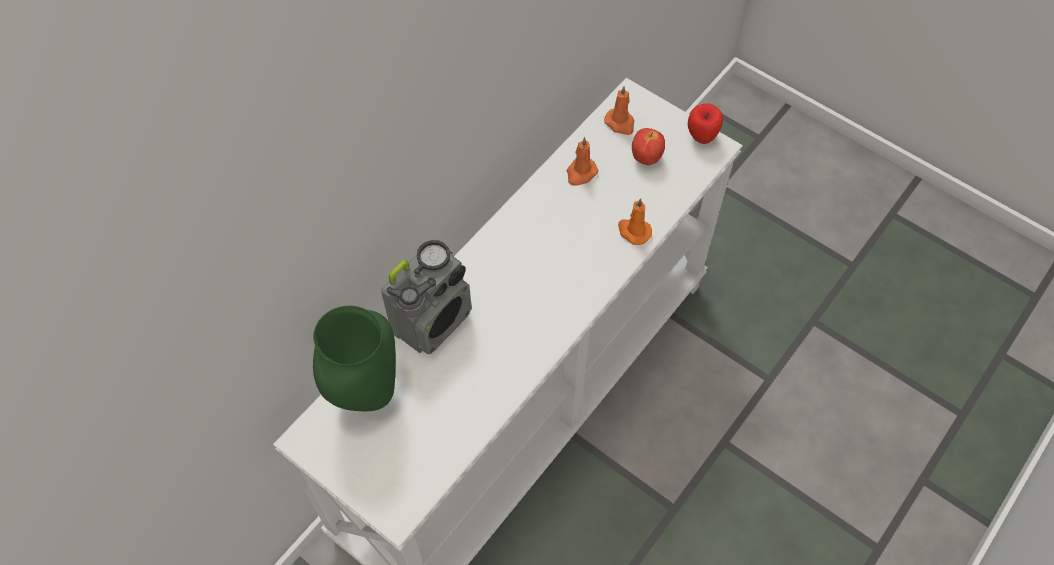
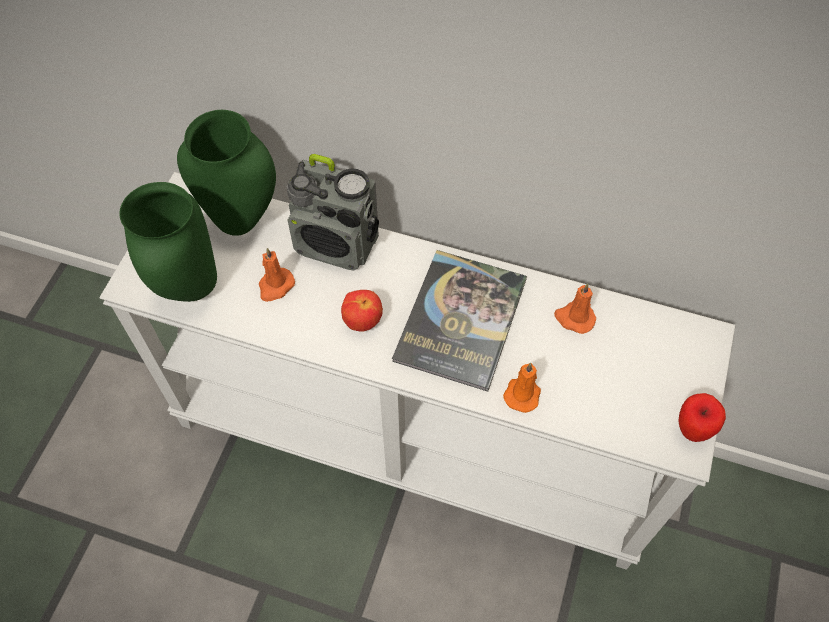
camera: 70 degrees right, 0 degrees up
(425, 460) = (188, 288): none -> green vase
(550, 251) = (460, 320): none -> book
(620, 123) = (664, 337): orange candle -> orange candle (275, 286)
(645, 158) = (629, 377): apple -> apple (363, 321)

